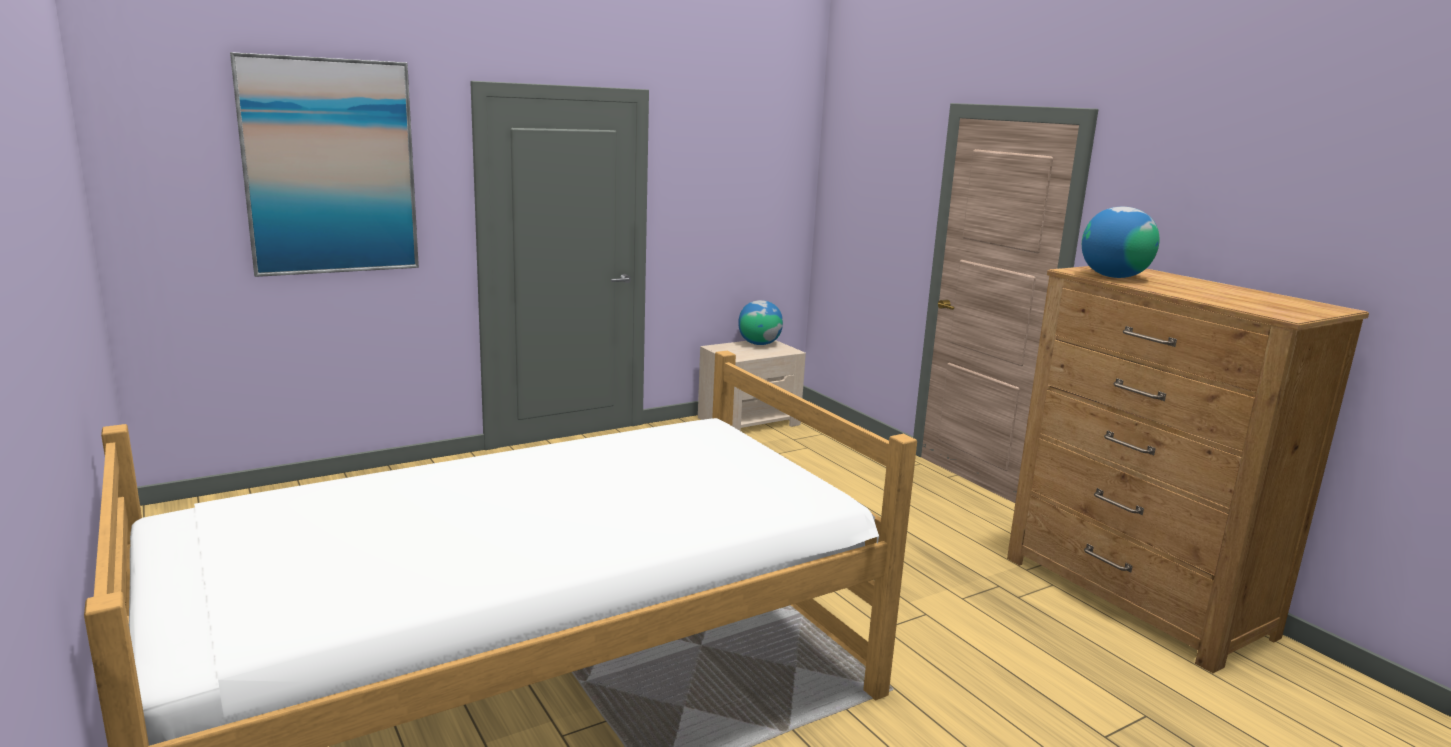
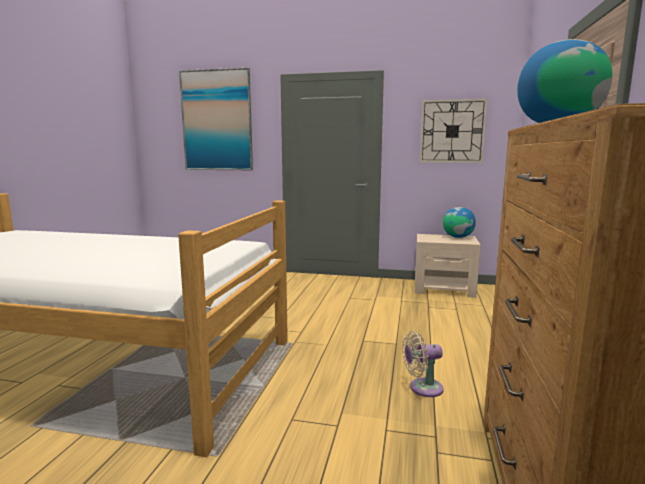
camera: 45 degrees right, 5 degrees down
(740, 189) = (452, 131): none -> wall clock
(924, 549) = (422, 388): none -> beige fan

